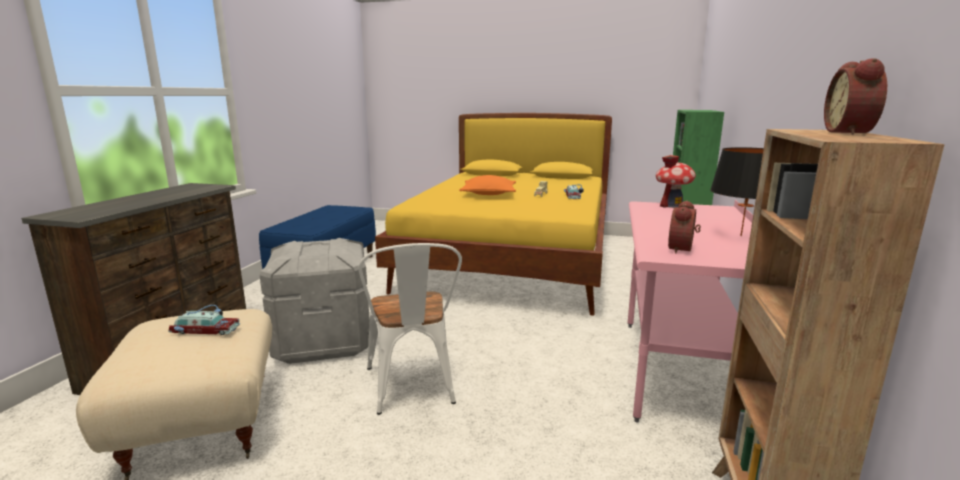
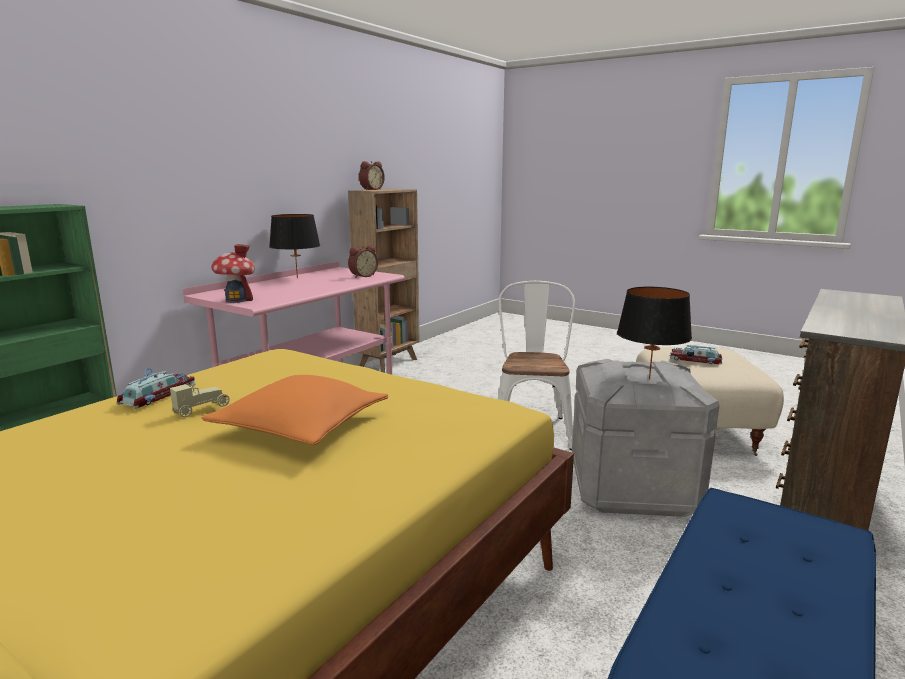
camera: 160 degrees left, 0 degrees up
(313, 247) = (649, 379): none -> black table lamp

